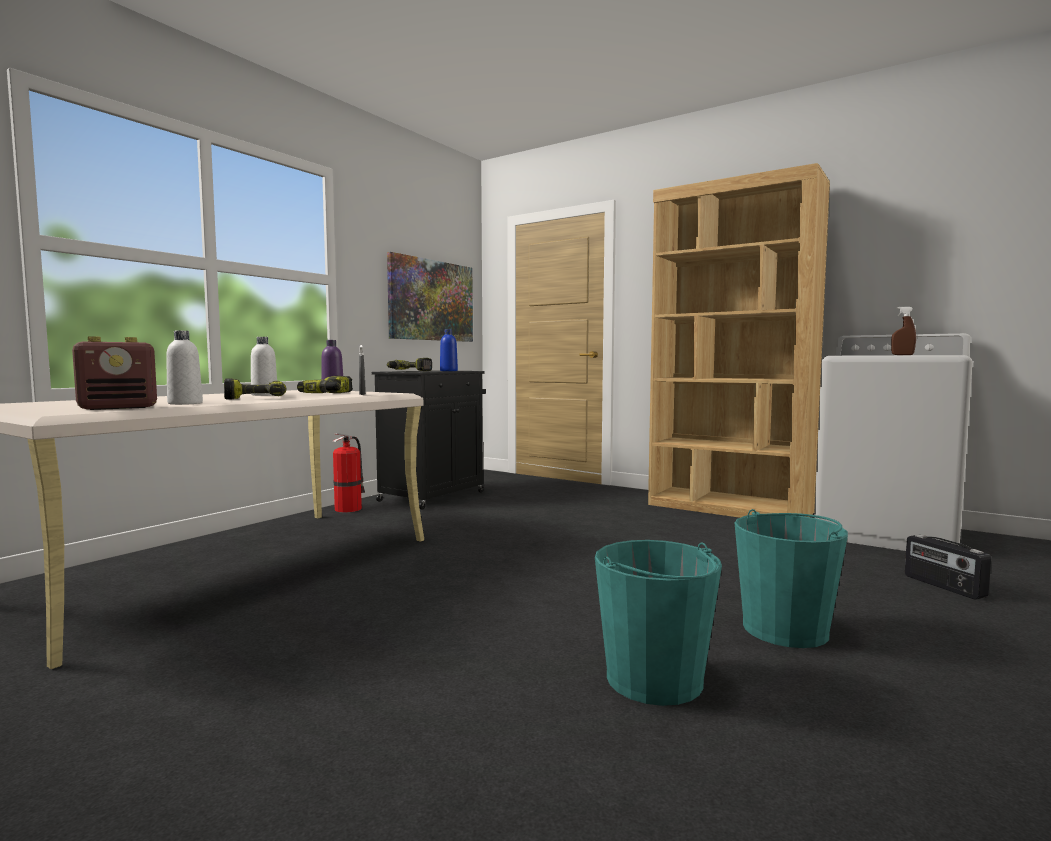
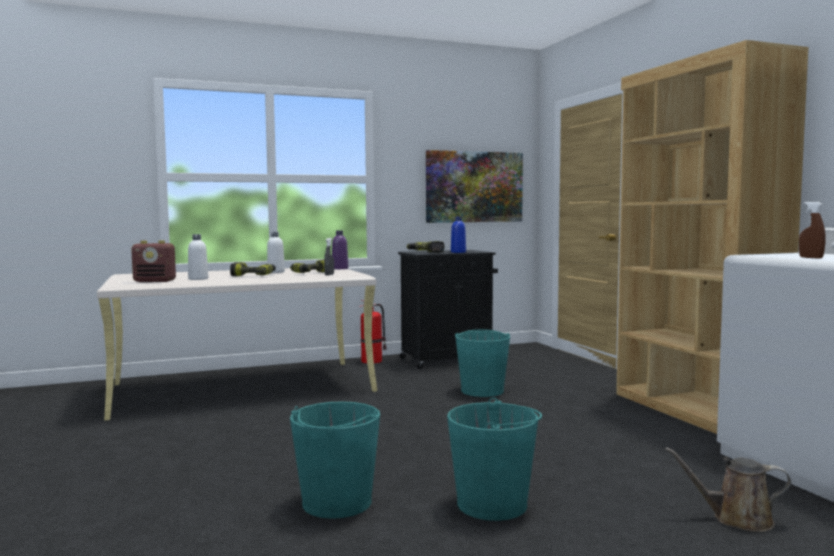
camera: 35 degrees right, 0 degrees up
(532, 520) = (482, 390): none -> turquoise bucket
(943, 586) = (736, 519): radio -> brown watering can

